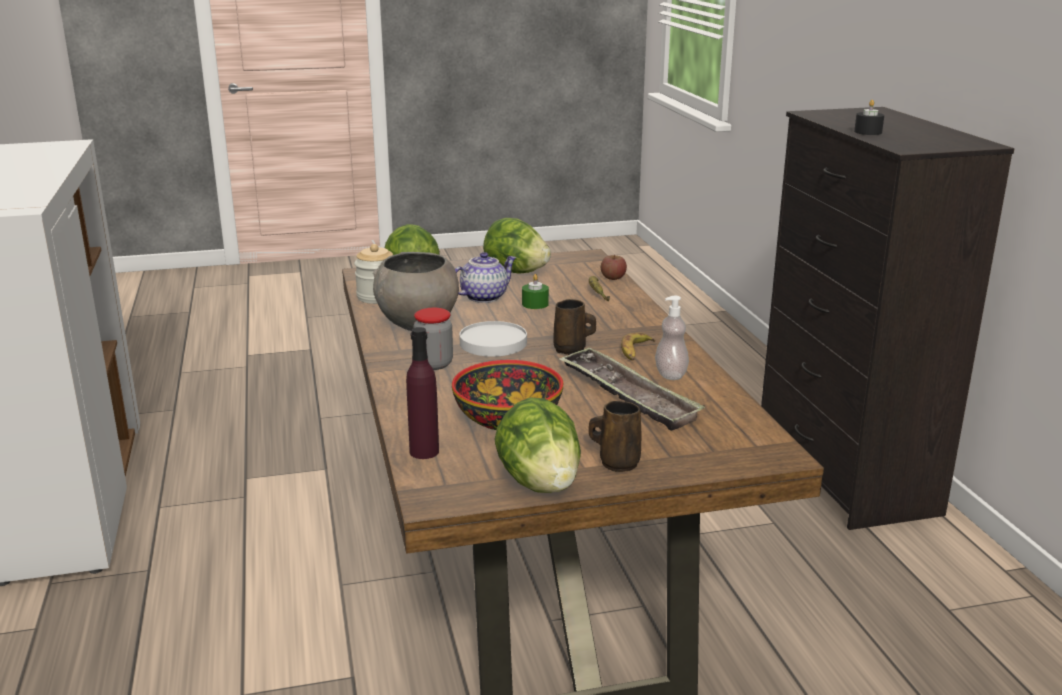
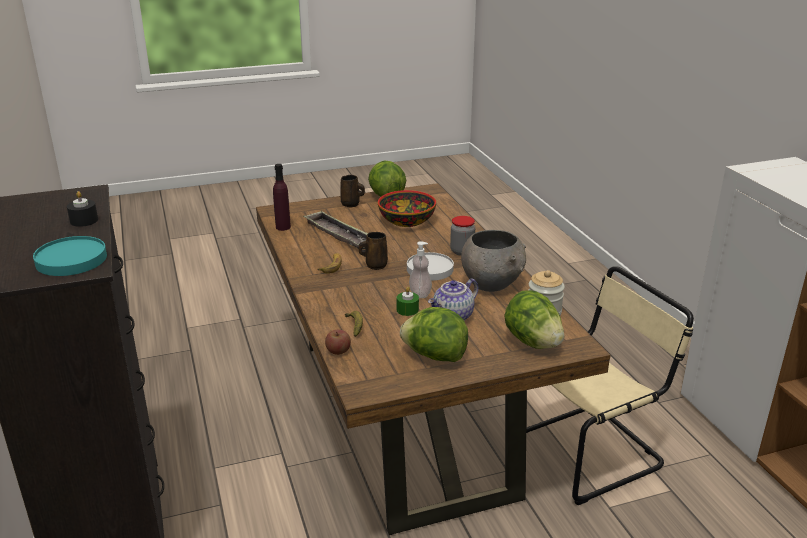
camera: 175 degrees right, 5 degrees up
(302, 517) = (589, 450): none -> beige chair
(424, 451) = (442, 205): purple bottle -> purple bottle (283, 227)
(670, 375) = (313, 250): soap dispenser -> soap dispenser (420, 293)
(834, 116) = (71, 259): none -> turquoise plate

